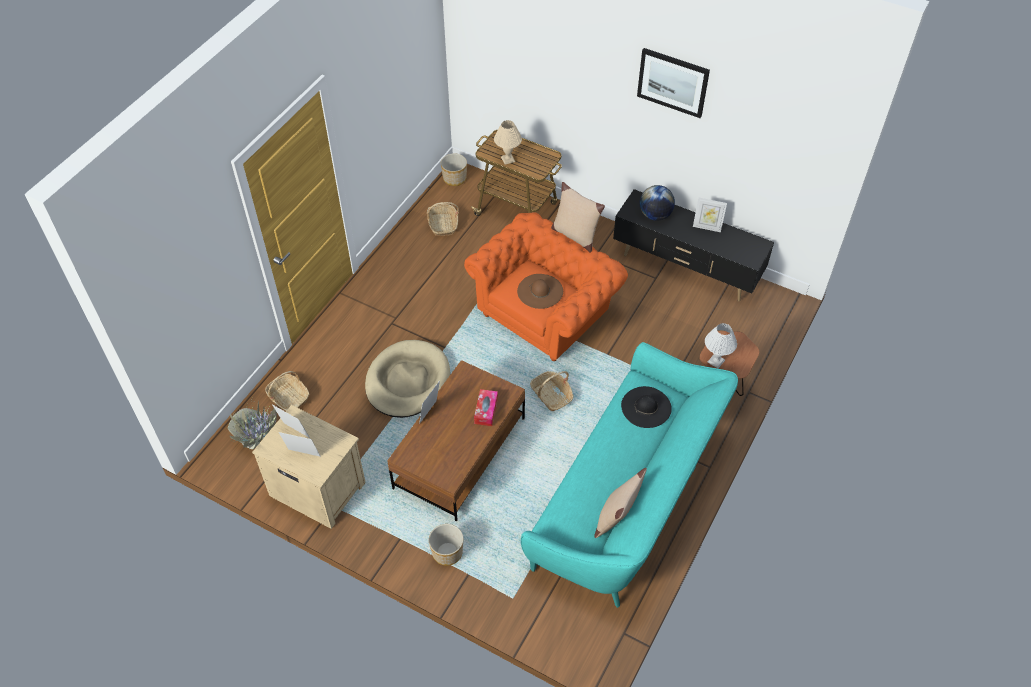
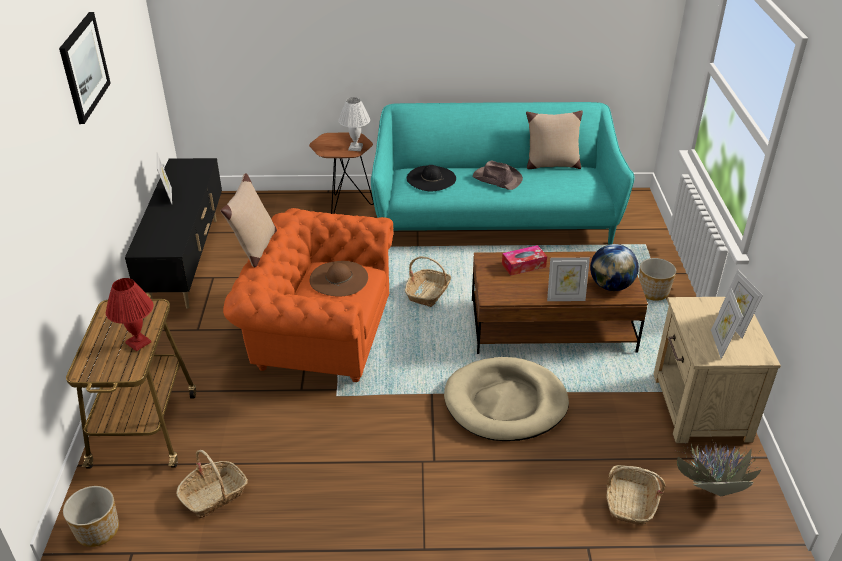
camera: 120 degrees left, 15 degrees down
(508, 159) = (138, 342): beige table lamp -> red table lamp
(616, 455) = (497, 178): none -> brown hat
(655, 215) = (166, 231): globe -> globe (611, 286)

